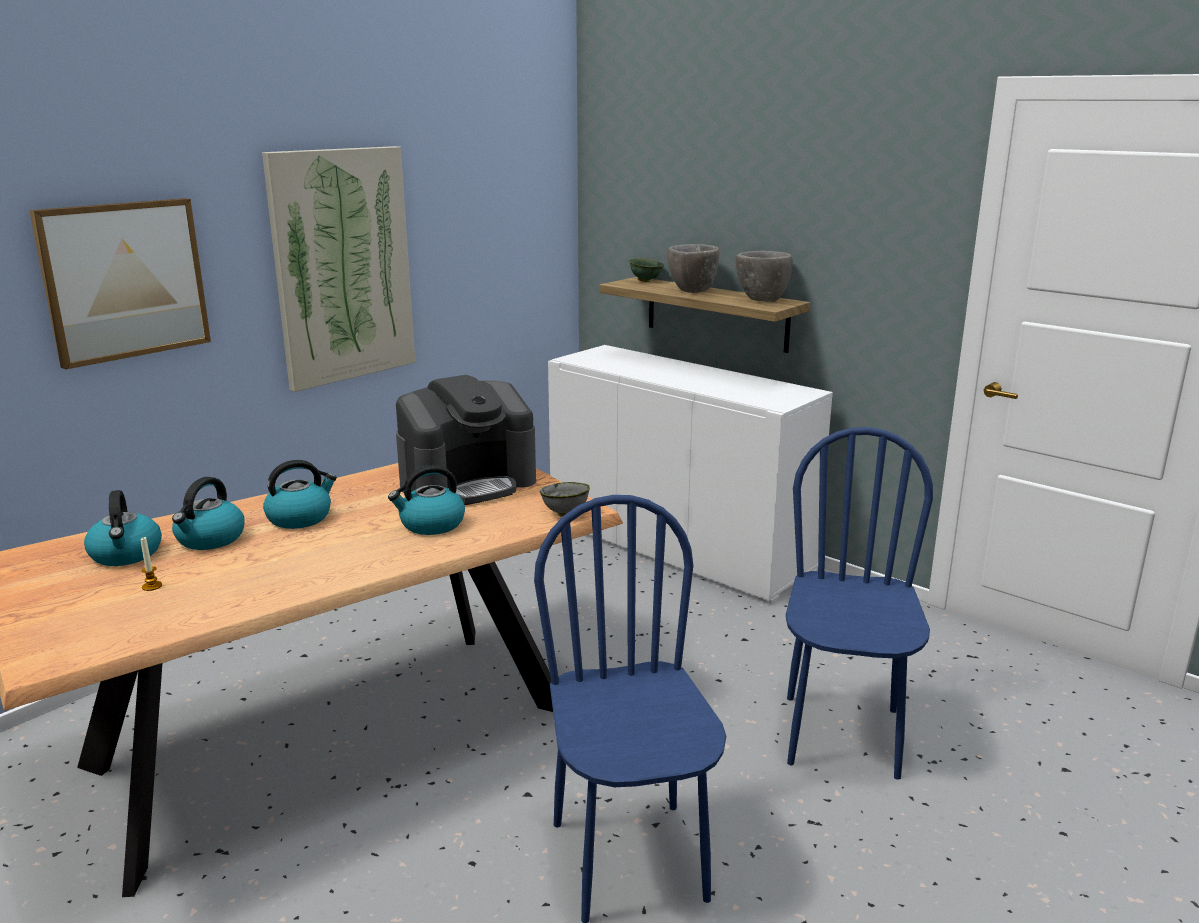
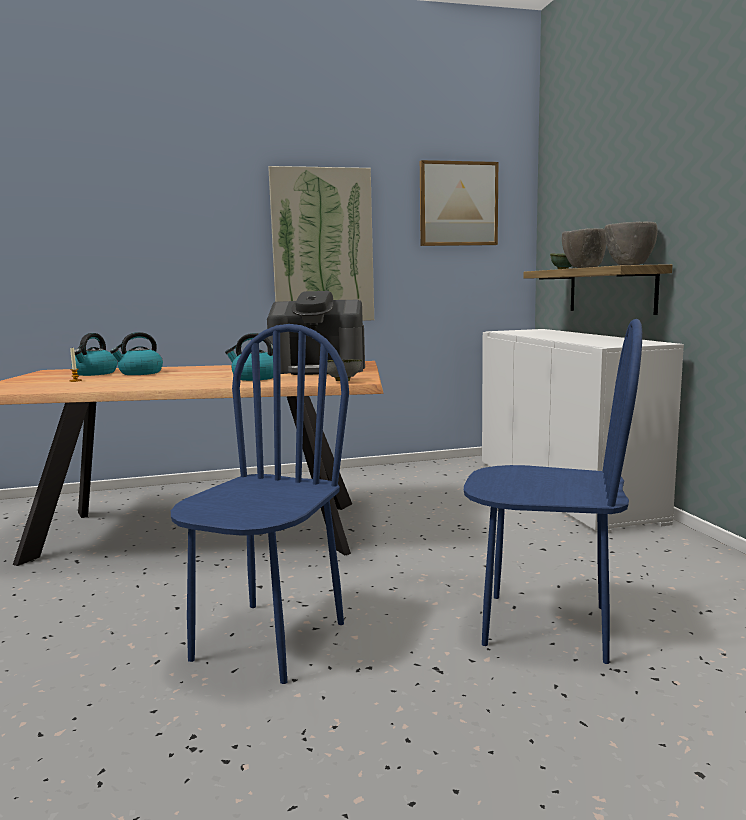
camera: 35 degrees right, 10 degrees down
(124, 280) = (172, 237): picture -> picture (458, 204)
(300, 518) = (198, 371): kettle -> none
(842, 736) = (546, 626): blue chair -> blue chair turned 60 degrees clockwise

